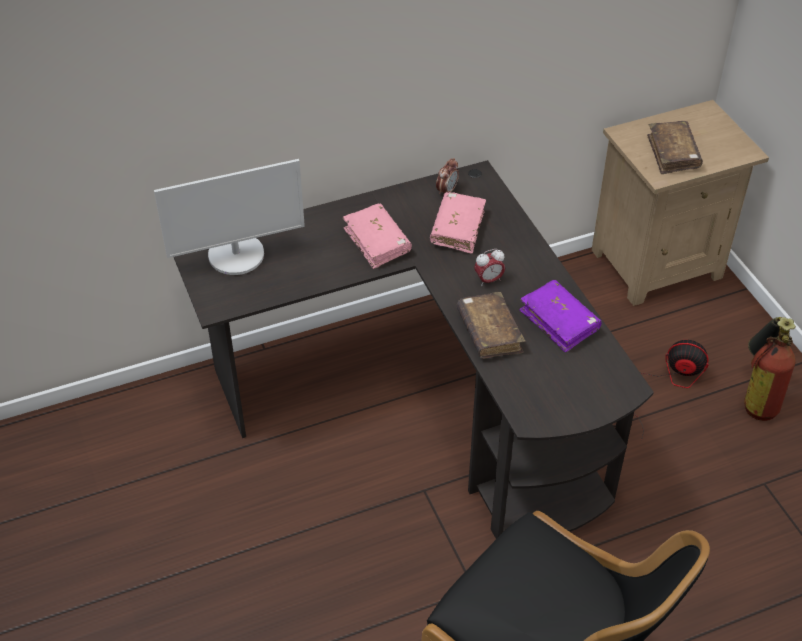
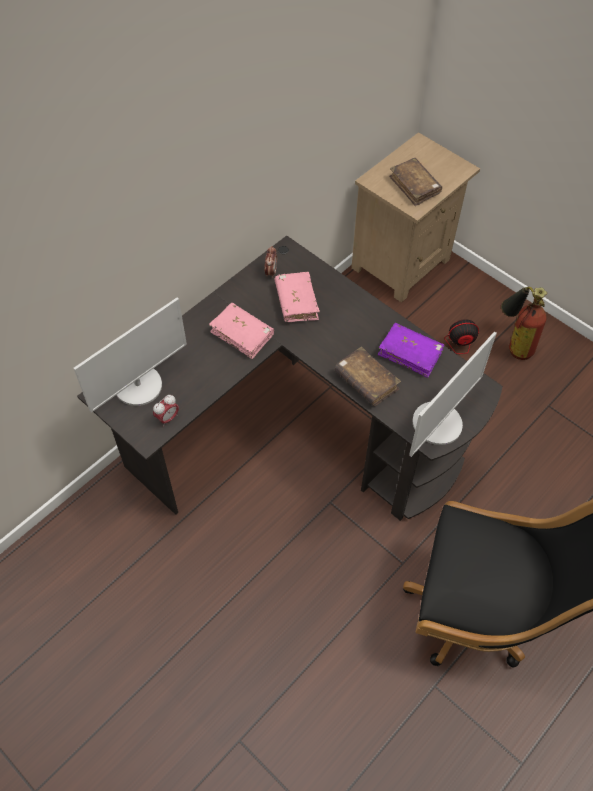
camera: 25 degrees left, 10 degrees up
(488, 280) = (342, 338): alarm clock -> alarm clock (167, 418)
(548, 403) = (438, 423): none -> monitor

